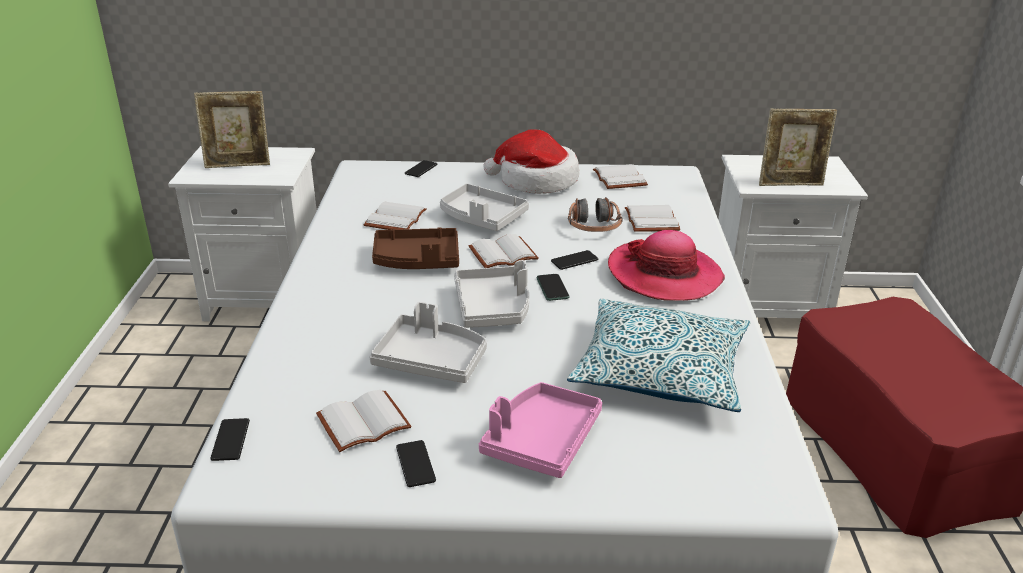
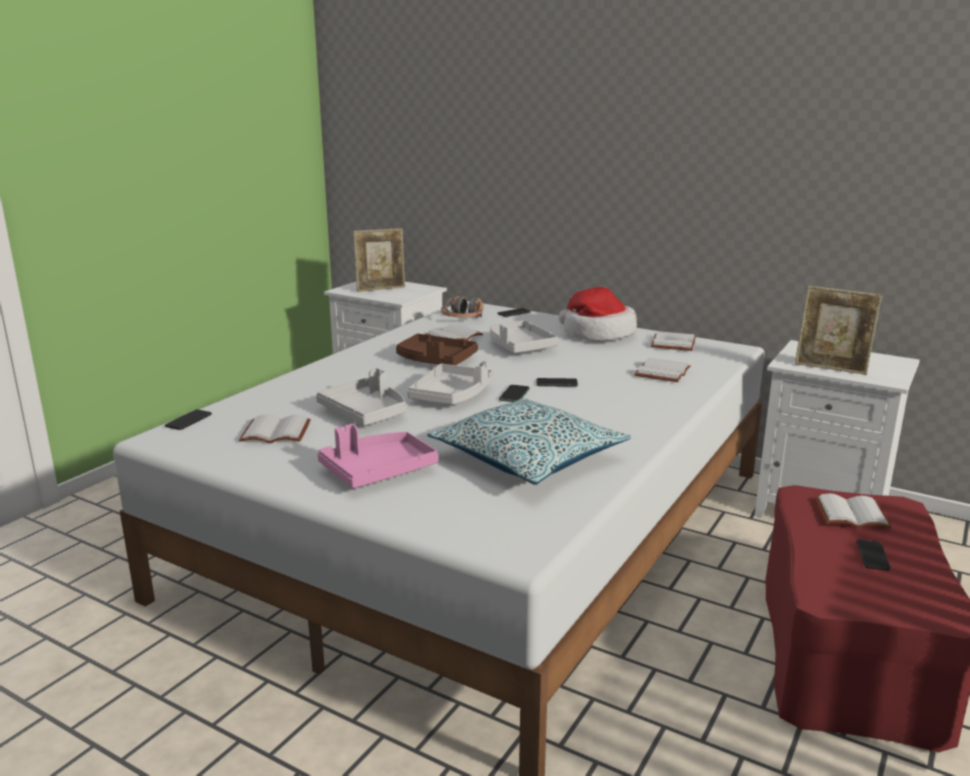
camera: 30 degrees right, 10 degrees down
(238, 165) = (381, 289): picture frame -> picture frame turned 45 degrees counterclockwise
(415, 464) = (277, 460): phone -> phone (872, 555)
(502, 255) = (503, 369): white book -> white book (850, 515)
(593, 227) = (603, 367): headphones -> headphones (462, 318)
(664, 275) = (621, 405): hat -> none

